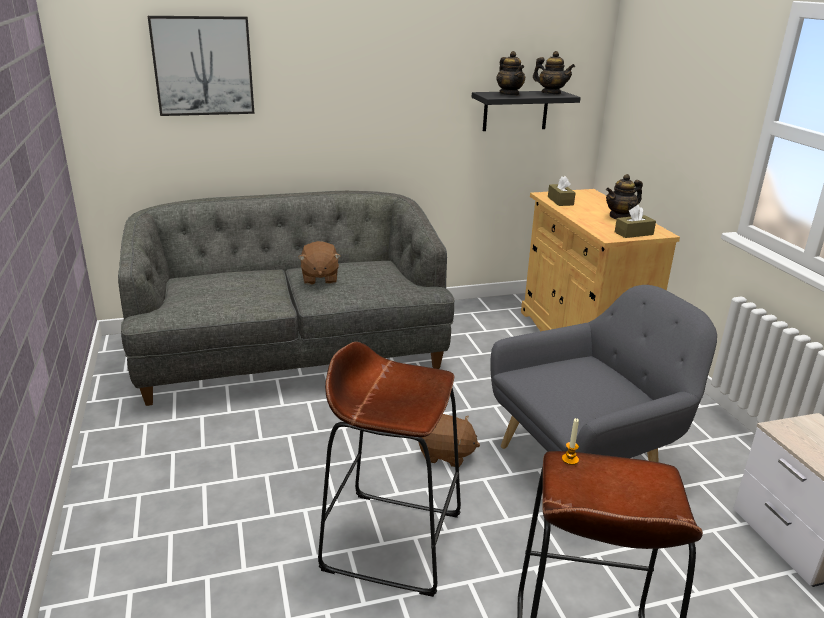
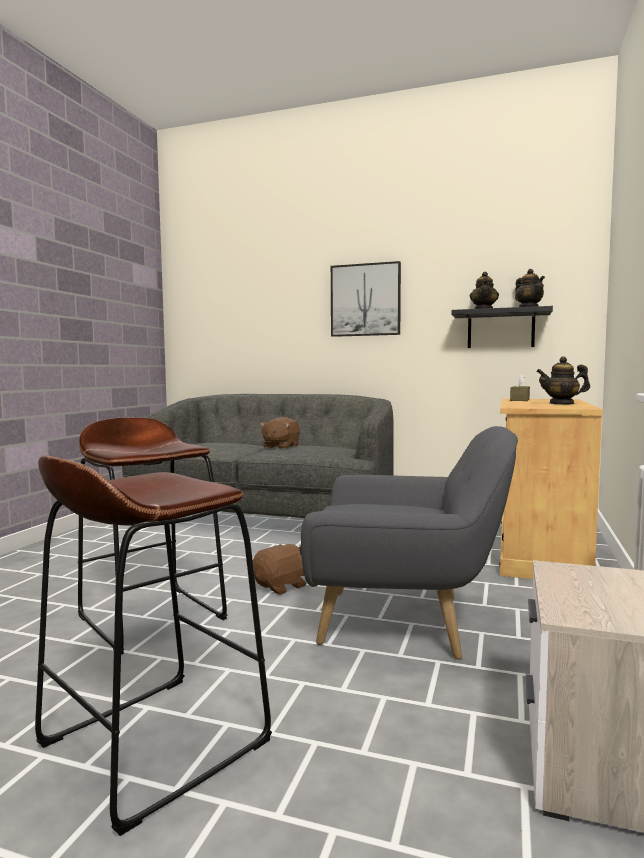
camera: 35 degrees right, 20 degrees down
(203, 66) = (247, 299): picture -> picture (365, 300)
(446, 455) = (281, 586): brown plush toy -> brown plush toy turned 90 degrees counterclockwise
(570, 459) = (159, 473): candle -> none
(633, 233) = (549, 407): brown tissue box -> none

